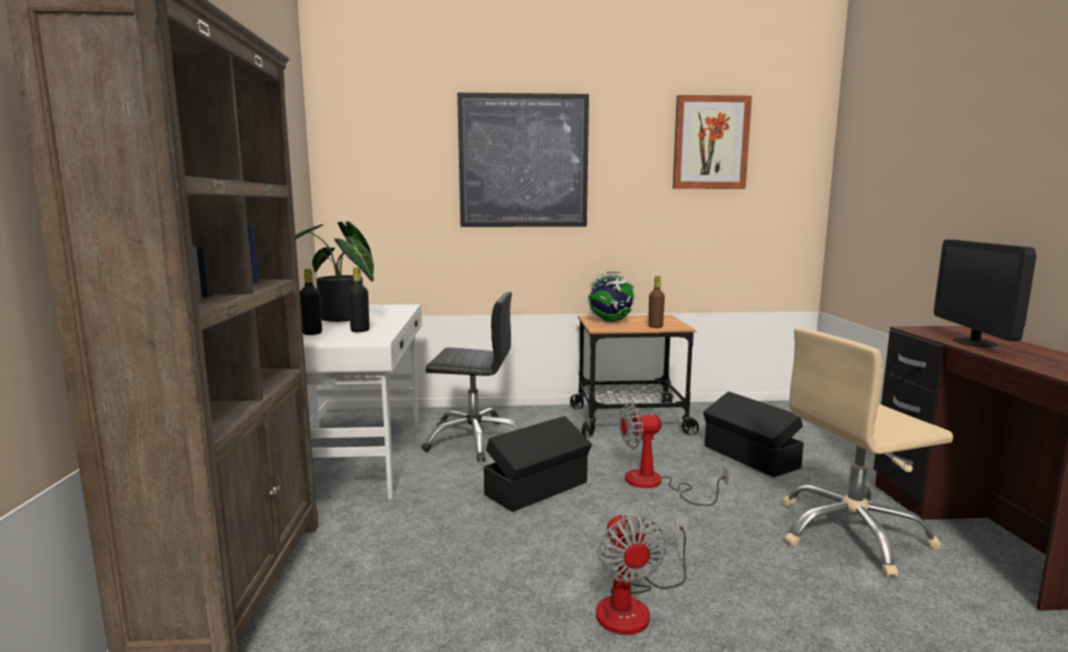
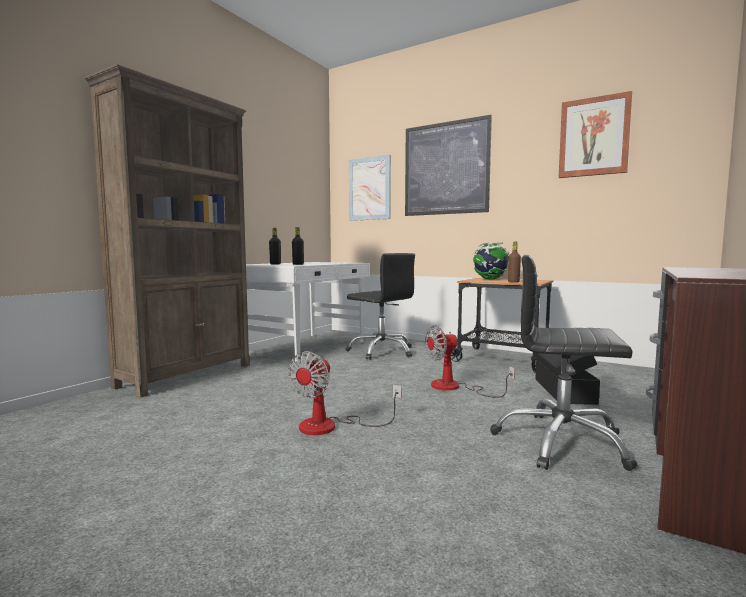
camera: 35 degrees right, 5 degrees down
(341, 319) = (307, 263): potted plant -> none
(392, 180) = (369, 189): none -> picture
(538, 488) = (377, 375): black storage box -> none
(655, 484) = (455, 388): fan -> fan turned 45 degrees counterclockwise
(851, 534) = (560, 442): beige office chair -> black office chair
(974, 342) = (704, 270): monitor -> none

